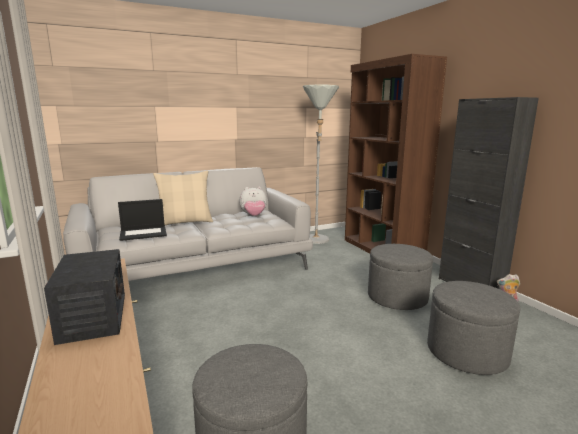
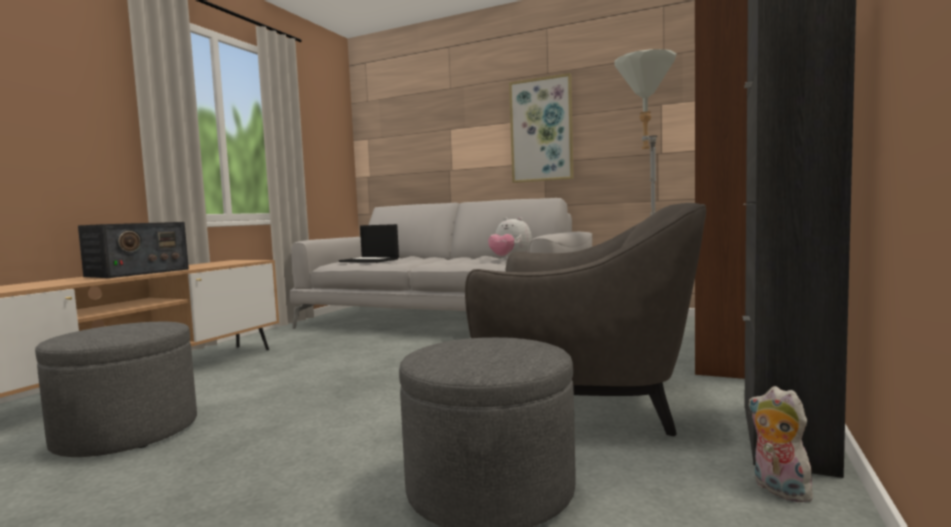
camera: 50 degrees right, 10 degrees down
(185, 222) = (431, 259): beige pillow -> none
(233, 116) = (541, 130): none -> picture
(397, 297) = (586, 401): grey ottoman -> grey armchair

